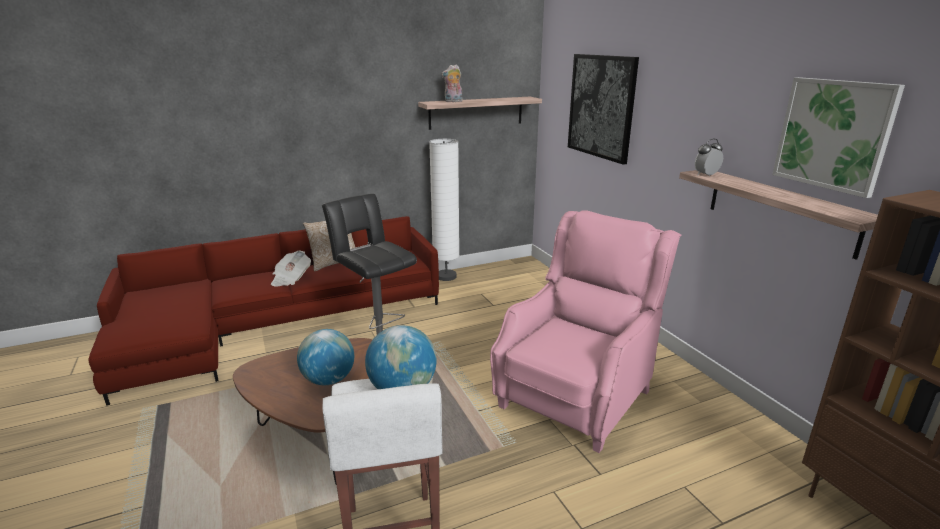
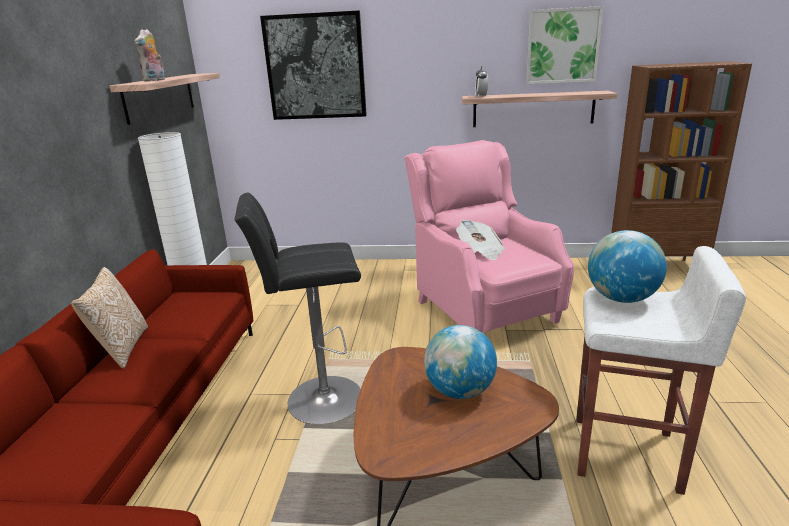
camera: 60 degrees left, 0 degrees up
(290, 279) = (116, 394): newspaper -> newspaper (480, 252)

